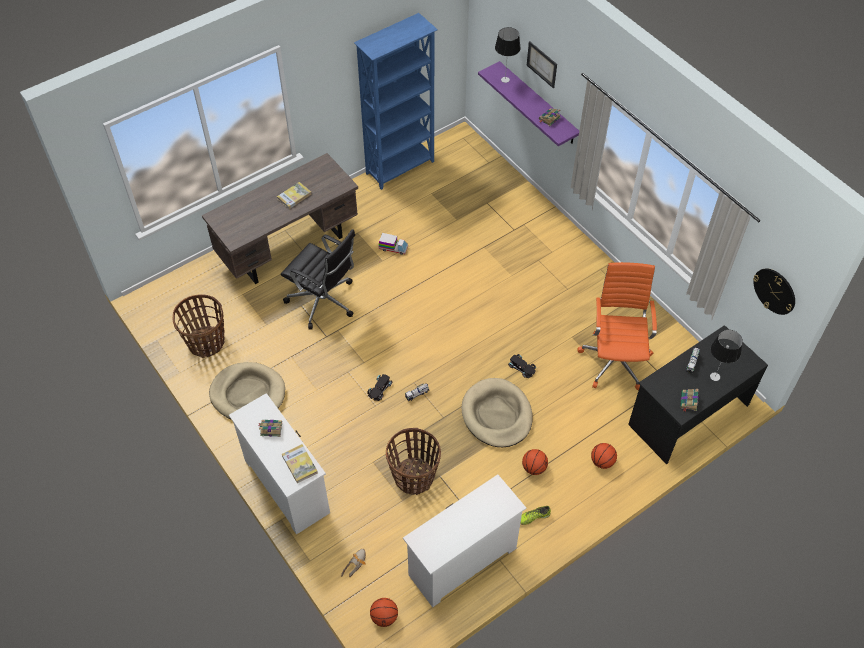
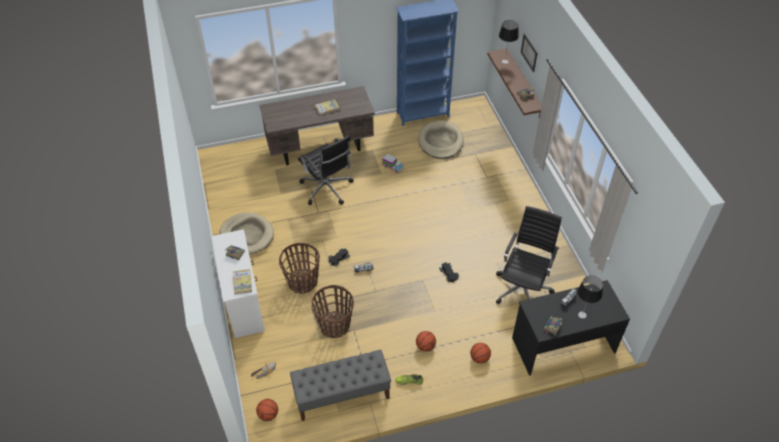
camera: 20 degrees right, 5 degrees down
(206, 342) = (235, 194): basket -> basket (302, 282)
(462, 562) = (341, 395): white dresser -> grey bench
(497, 415) = (415, 301): beige dog bed -> beige dog bed (440, 142)
(538, 104) = (524, 84): purple shelf -> brown shelf
(615, 359) = (523, 288): orange office chair -> black office chair
(774, 291) = (644, 257): wall clock -> none

